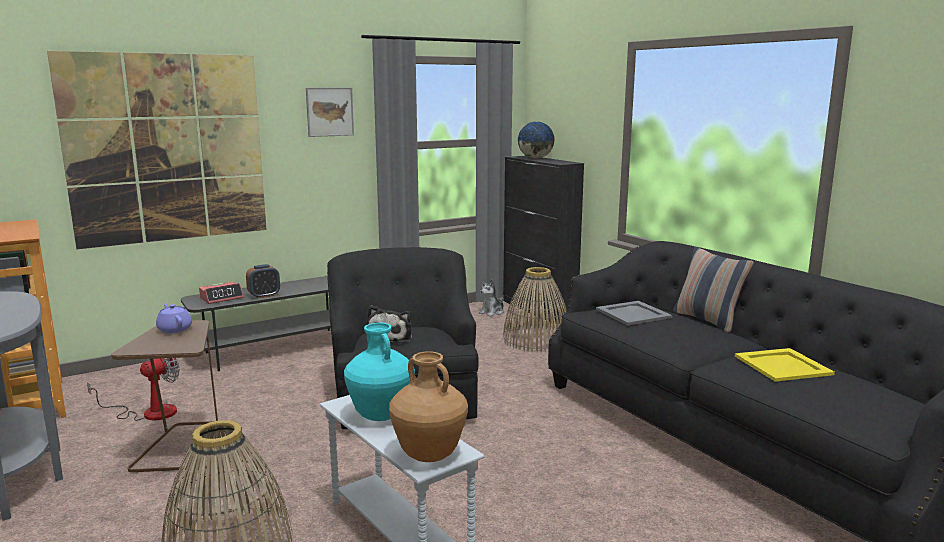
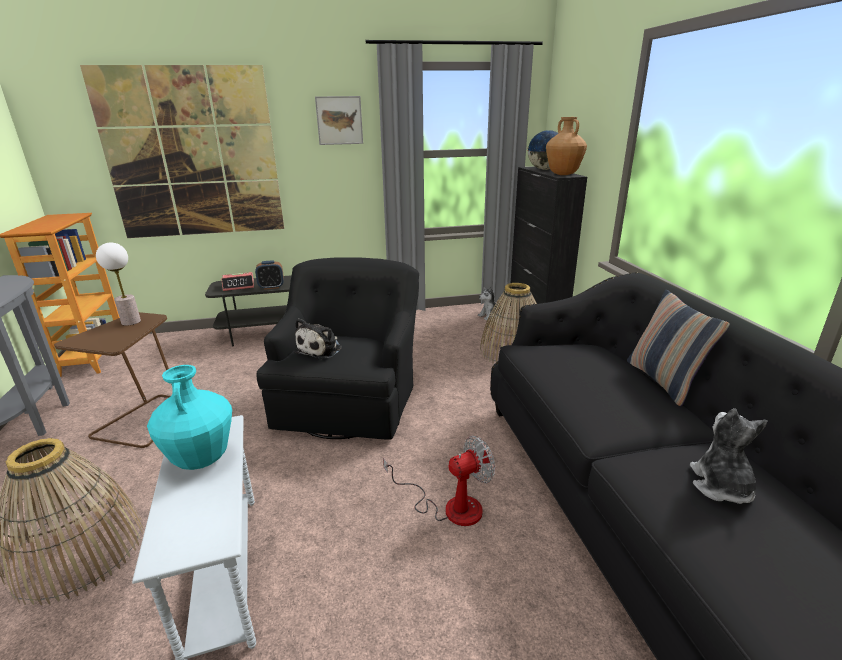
camera: 20 degrees right, 10 degrees up
(149, 412) = (153, 379): fan -> fan (450, 507)
(174, 329) = (131, 322): purple teapot -> table lamp
(429, 455) = (184, 538): brown vase -> brown vase (563, 174)
(634, 313) = (574, 359): grey tray -> none
(782, 365) = (720, 486): yellow tray -> plush toy

